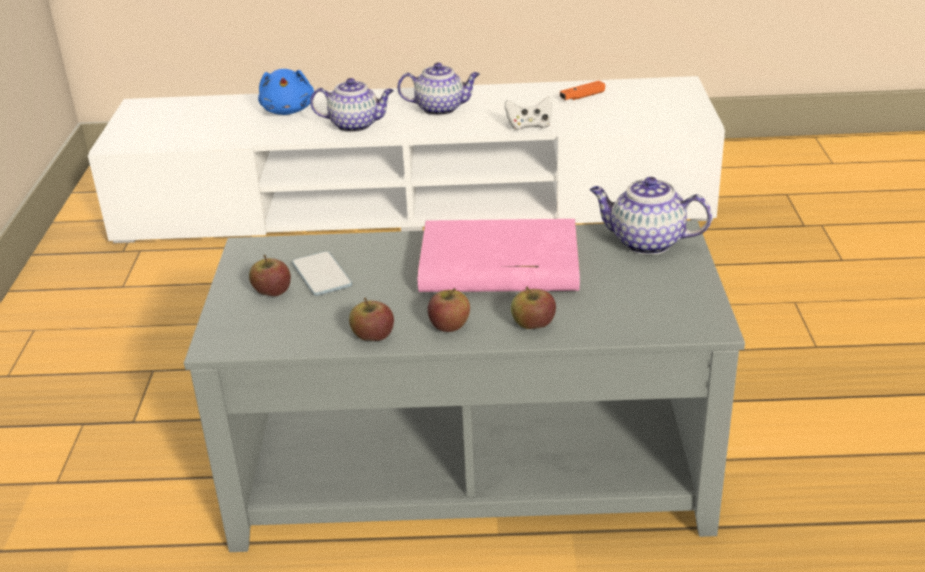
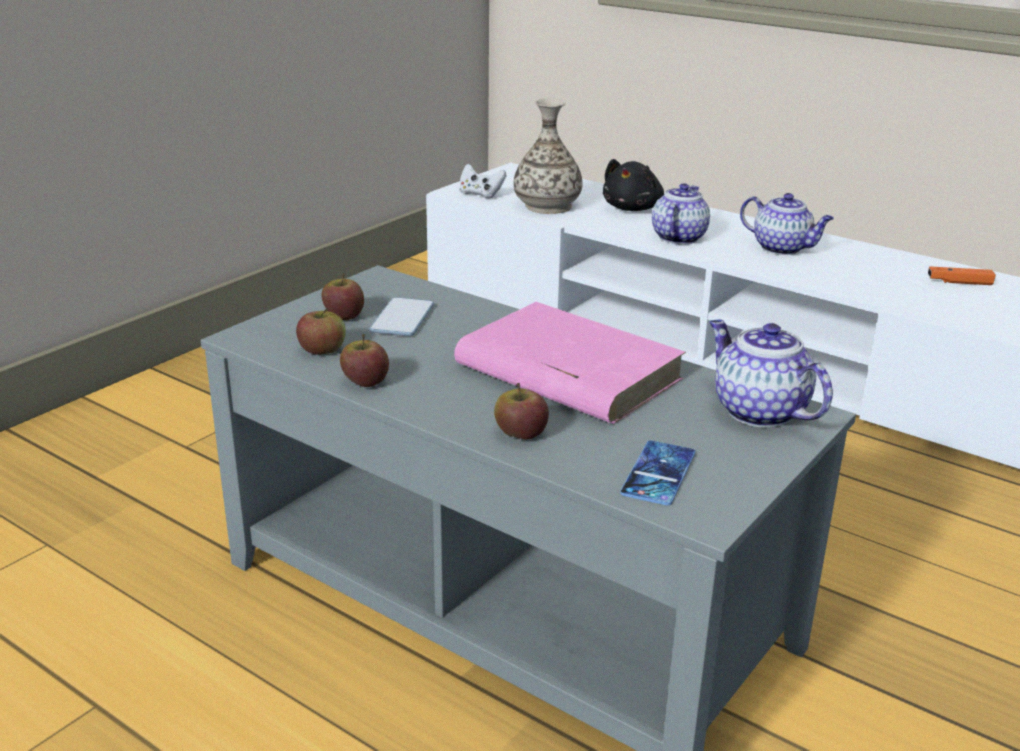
camera: 35 degrees right, 5 degrees down
(215, 131) = (547, 206): none -> vase
(288, 110) = (633, 208): blue plush toy -> black plush toy
(356, 125) = (678, 237): teapot -> teapot turned 105 degrees counterclockwise
(449, 325) = (443, 401): apple -> apple (322, 350)
(529, 126) = (858, 290): white game controller -> white game controller (480, 194)
(648, 311) = (658, 473): none -> phone

